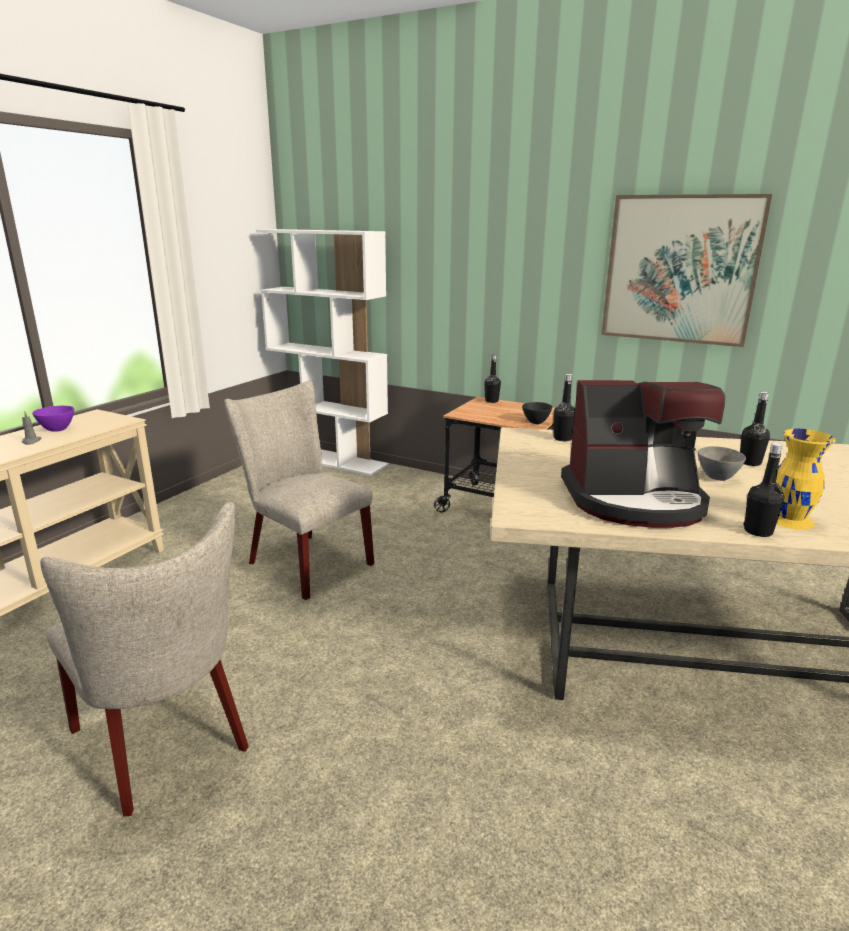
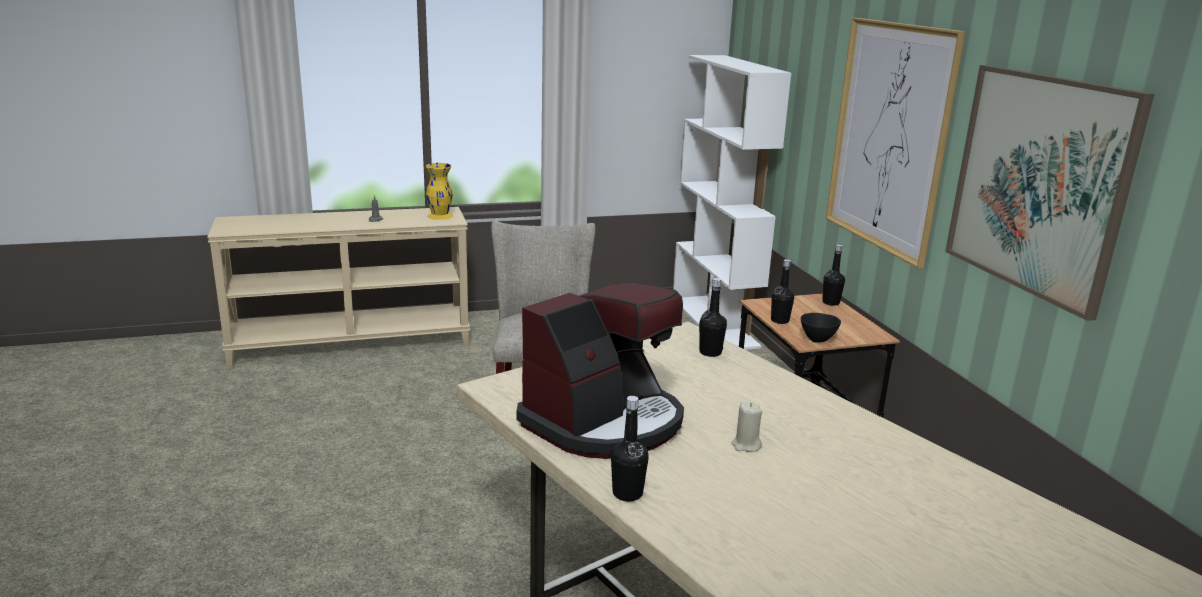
camera: 45 degrees right, 0 degrees up
(57, 430) = (404, 216): purple bowl -> none
(166, 744) = (289, 465): beige chair -> none
(517, 265) = (889, 137): none -> picture
(634, 501) = (605, 422): coffee machine -> coffee machine turned 90 degrees counterclockwise
(716, 477) = (746, 445): grey bowl -> beige candle
(750, 462) = (833, 454): black bottle -> black bottle (780, 320)
(790, 519) = (690, 505): yellow vase -> yellow vase (440, 216)

